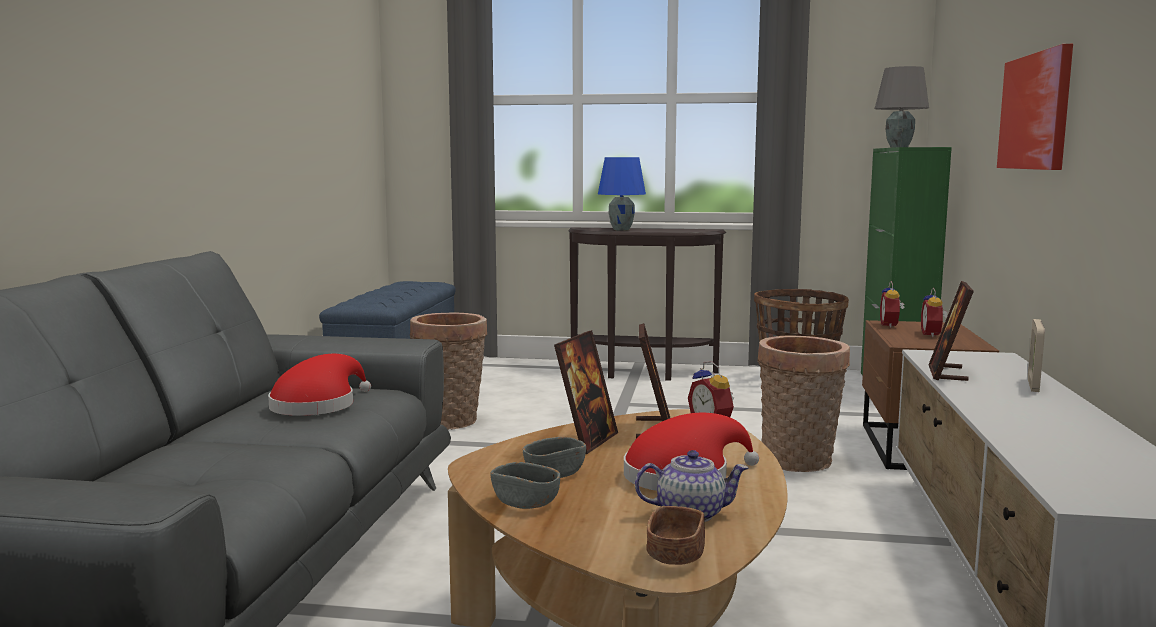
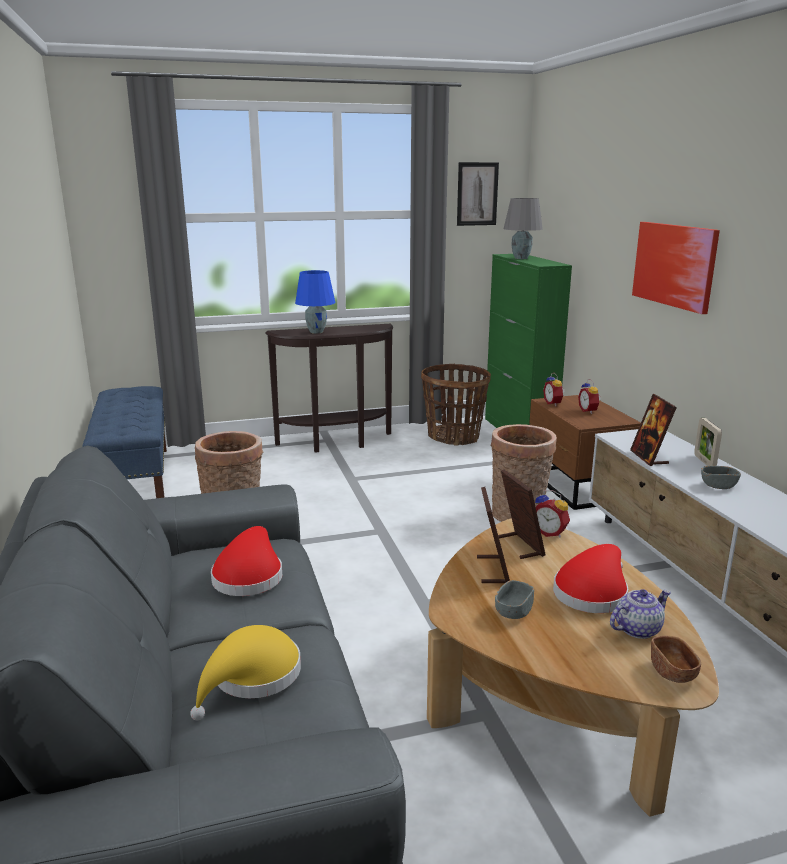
camera: 25 degrees left, 10 degrees up
(200, 466) = (252, 677): none -> yellow hat
(525, 502) = (530, 647): grey bowl -> grey bowl (718, 485)
(855, 72) = (477, 194): none -> picture

